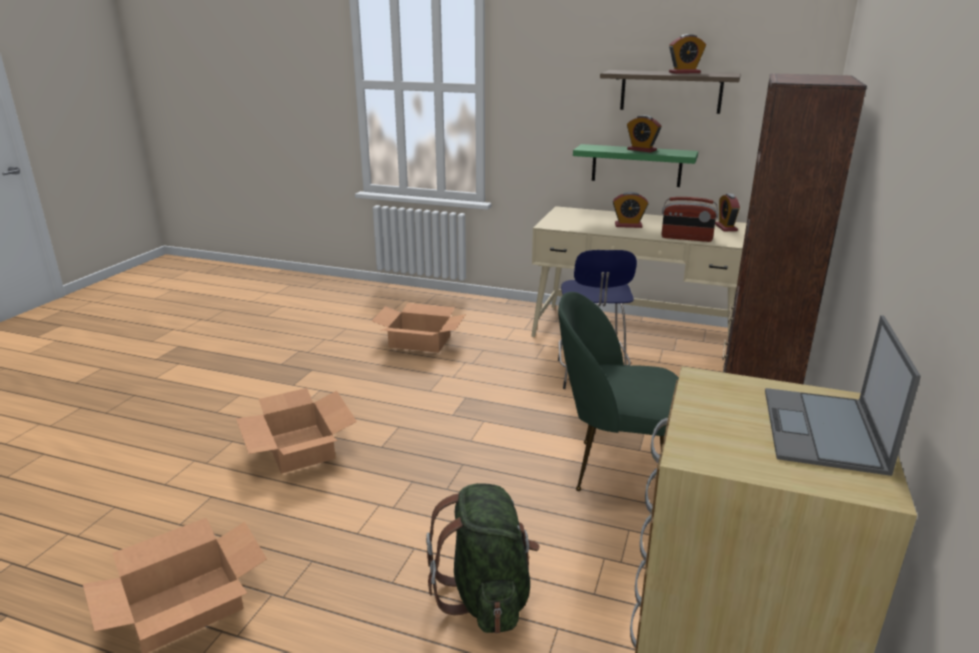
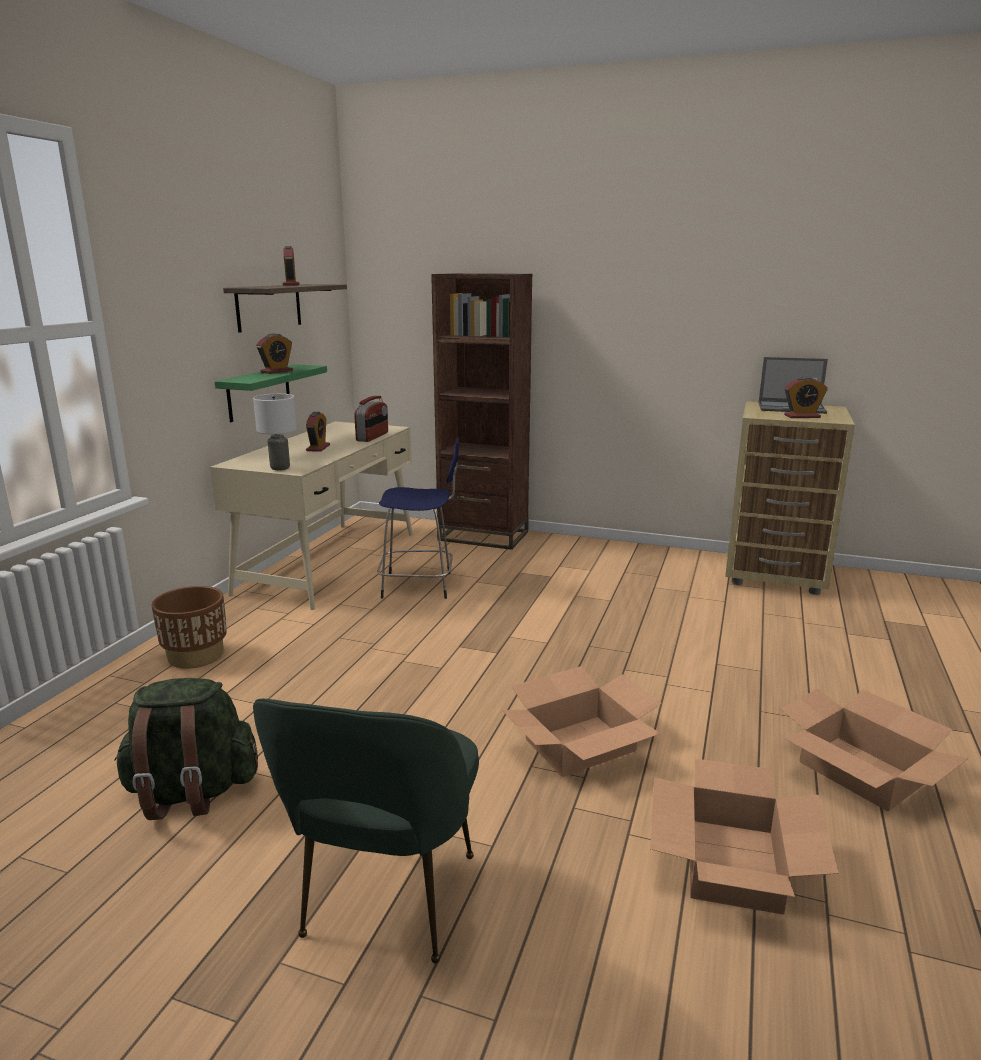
camera: 90 degrees left, 5 degrees down
(420, 341) = (293, 680): cardboard box -> cardboard box (732, 864)
(457, 310) = (195, 656): none -> brown planter
(486, 596) = (750, 634): green backpack -> green backpack (191, 792)
(555, 221) = (281, 468): none -> white table lamp
(612, 469) = (581, 587): green chair -> green chair (384, 907)
(725, 227) = (345, 427): alarm clock -> alarm clock (802, 416)

